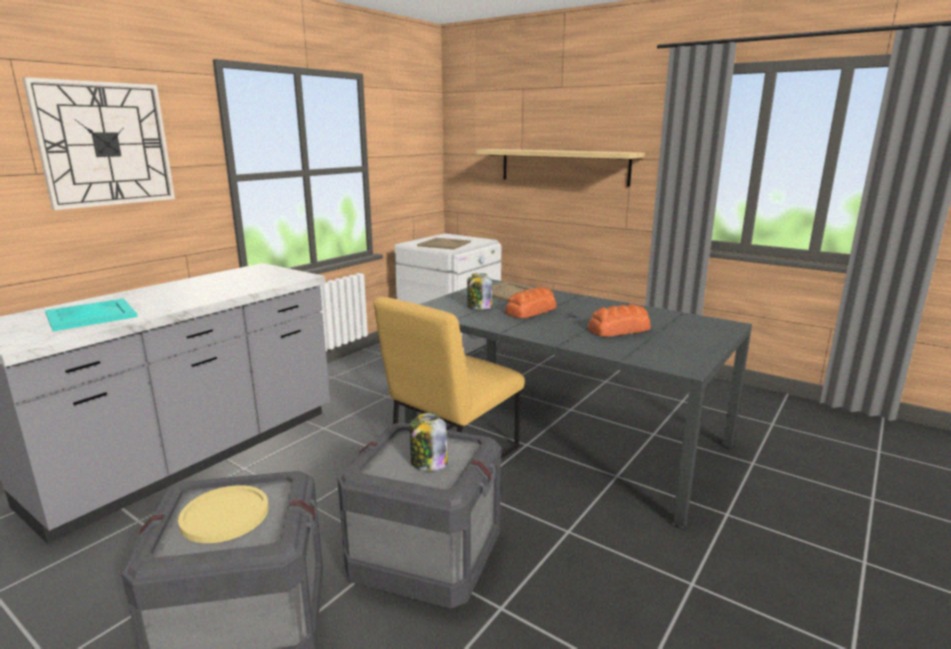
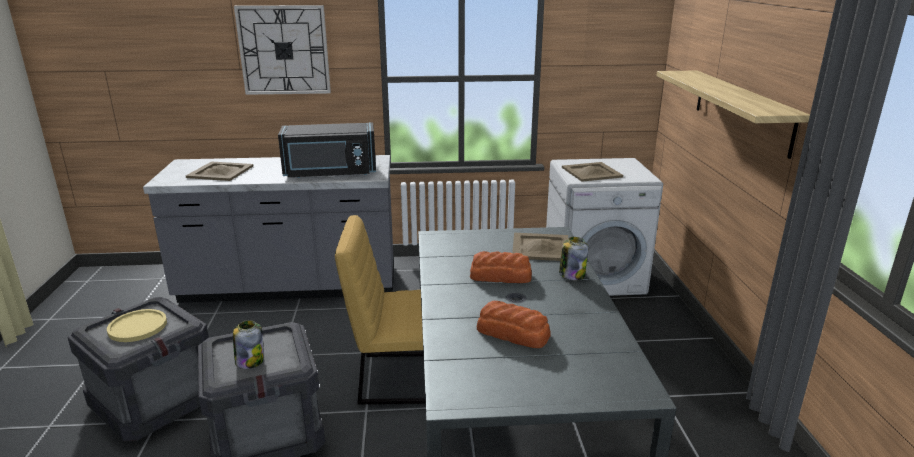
camera: 50 degrees right, 5 degrees up
(90, 315) = (220, 171): turquoise tray -> beige tray
(248, 284) = (330, 173): none -> black microwave
(479, 307) = (473, 253): jar -> jar (571, 275)

